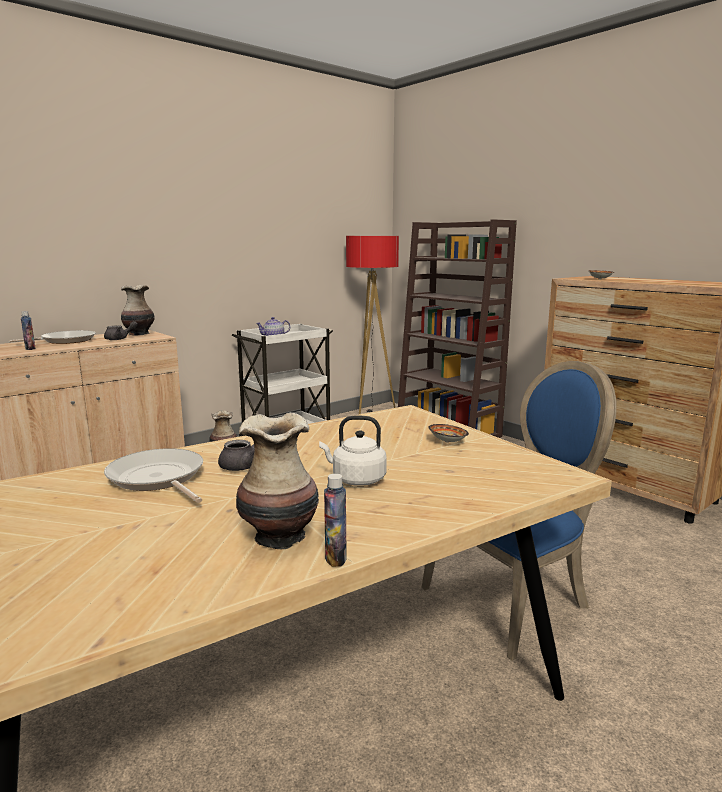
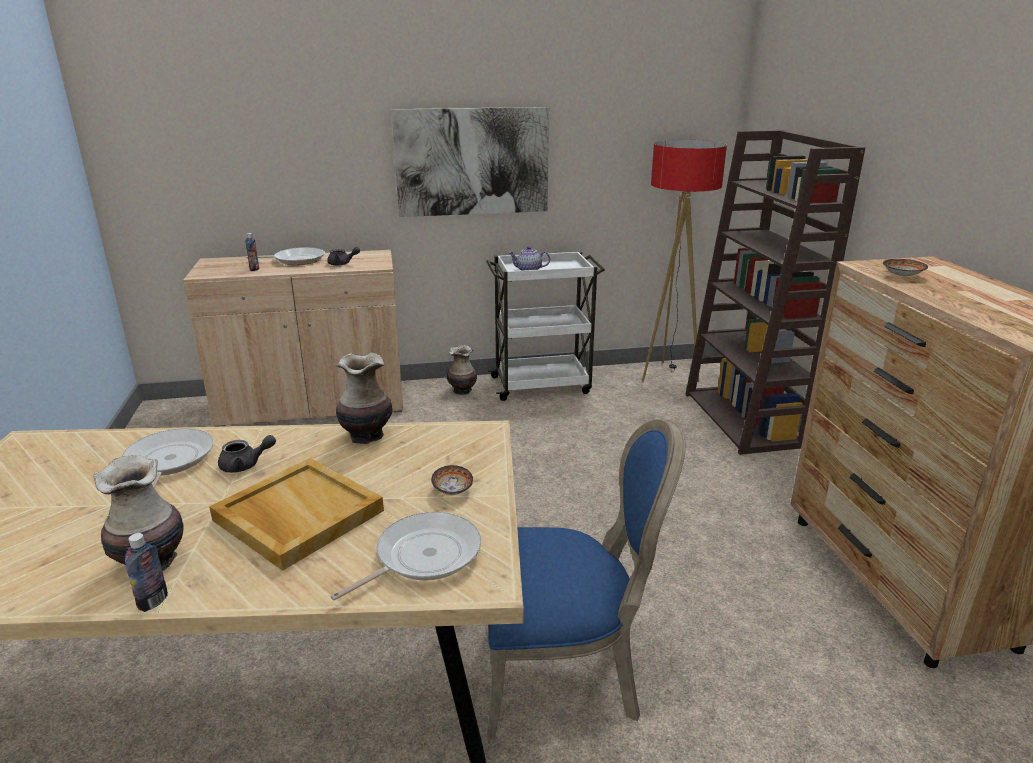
camera: 30 degrees right, 10 degrees up
(138, 334) = (369, 257): vase -> vase (365, 436)
(213, 250) = (472, 162): none -> picture
(356, 479) = (297, 515): white kettle -> beige tray
(499, 475) = (423, 556): none -> frying pan

